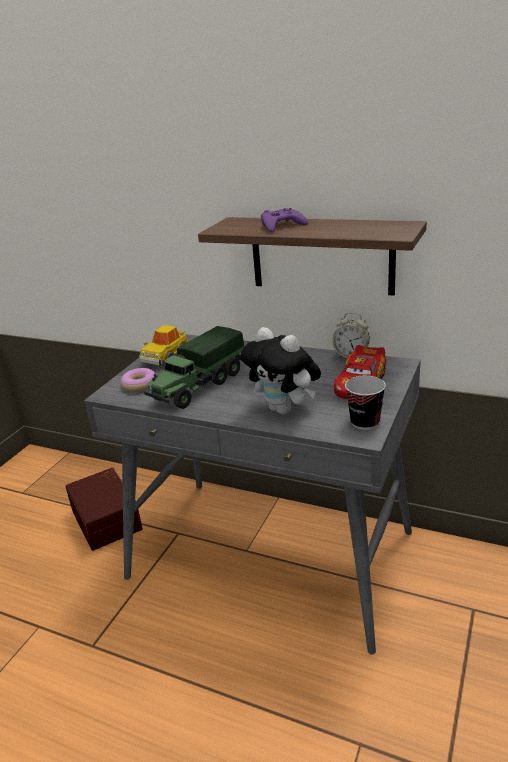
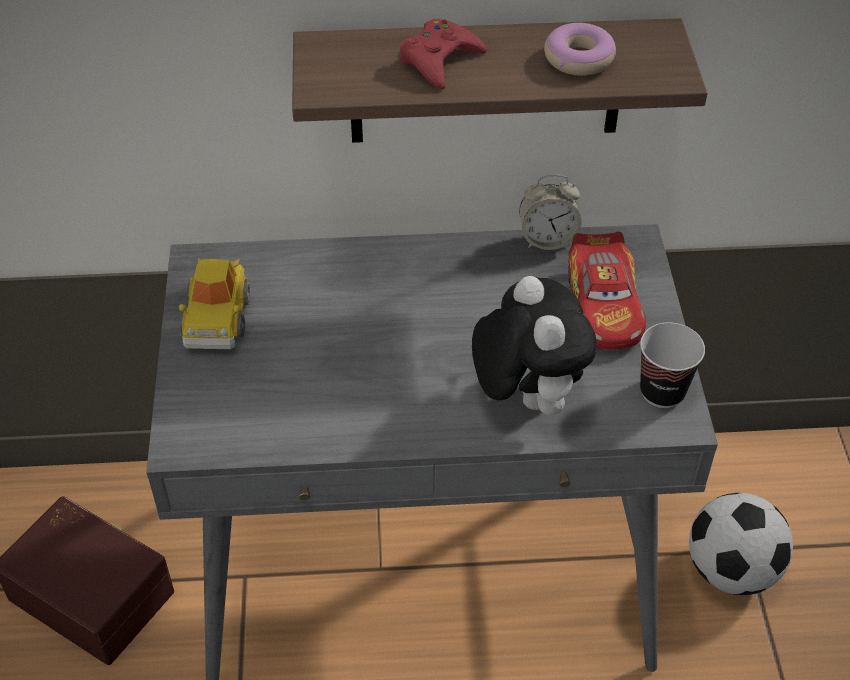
camera: 30 degrees left, 20 degrees up
(140, 385) = (226, 404): donut -> donut (579, 59)
(198, 387) = (339, 381): toy truck -> none
(282, 225) = (439, 60): purple game controller -> red game controller
(285, 409) = (526, 396): plush toy -> plush toy turned 120 degrees counterclockwise
(456, 617) = (731, 570): none -> football

